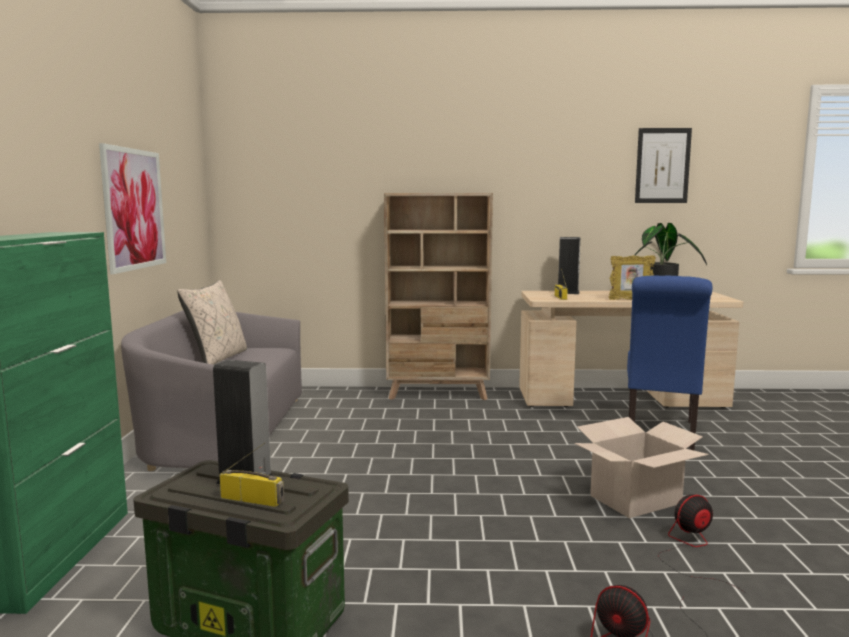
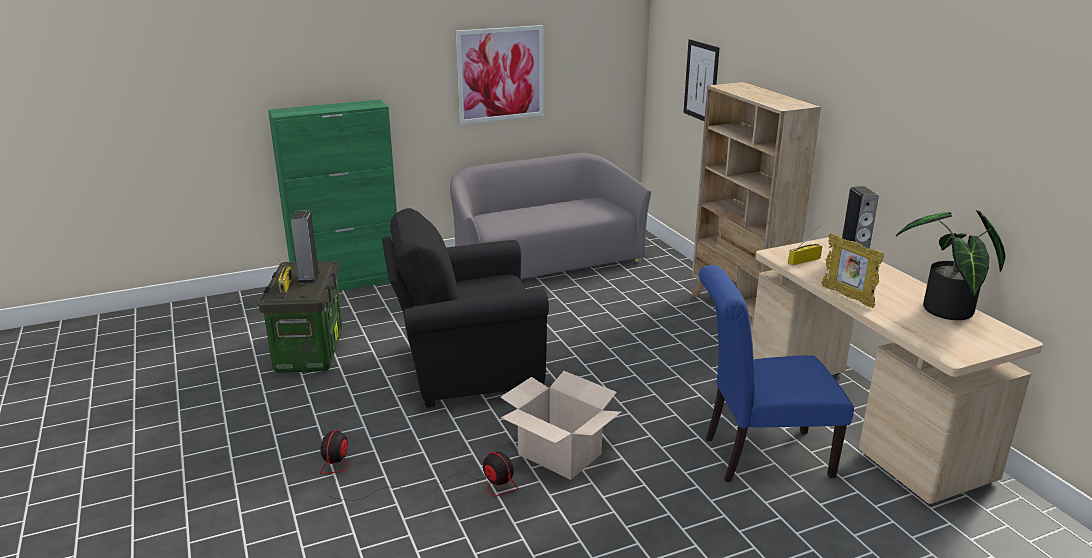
camera: 65 degrees right, 15 degrees up
(218, 358) = (563, 202): beige pillow -> none
(427, 513) = (465, 368): none -> black armchair
(662, 165) = (1025, 123): picture -> picture (701, 81)

